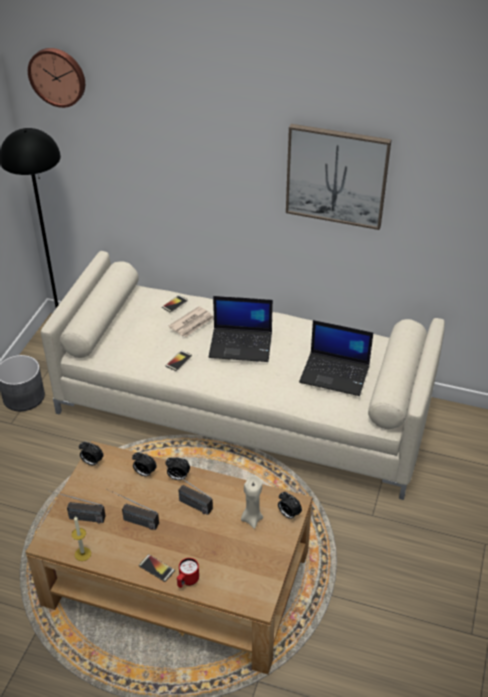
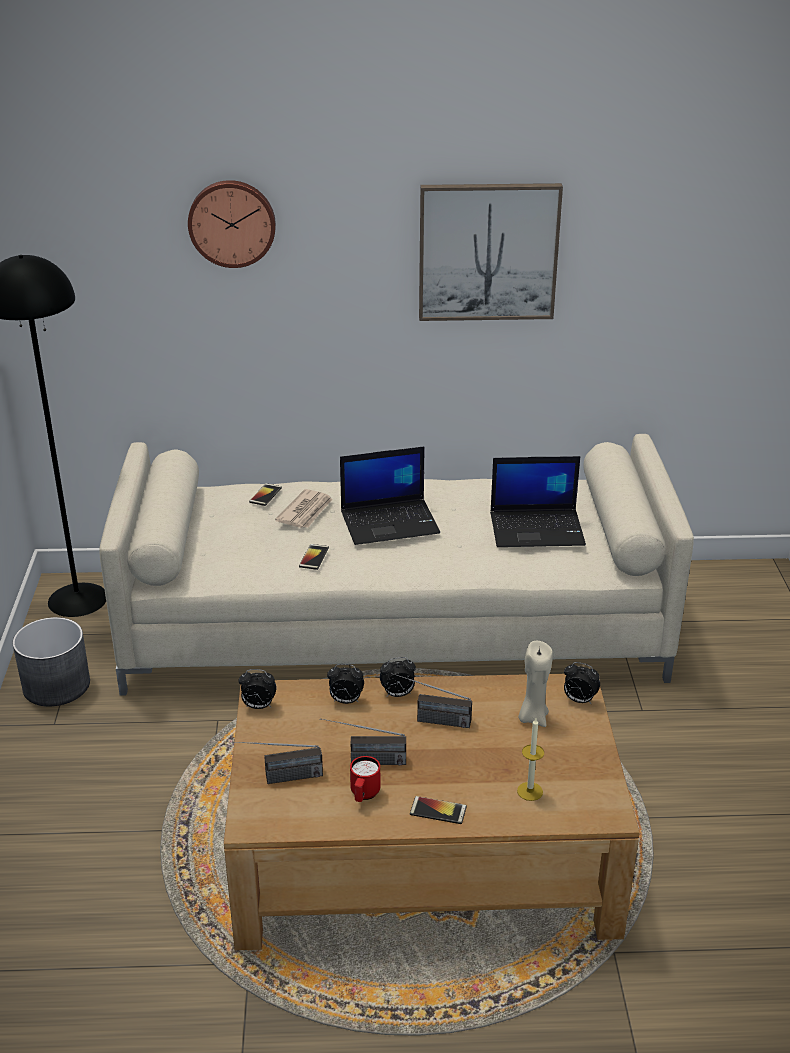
camera: 20 degrees left, 10 degrees down
(58, 76) = (60, 171): wall clock -> wall clock (232, 223)
(82, 554) = (316, 822): candle -> candle (530, 791)
(187, 581) = (492, 815): red mug -> red mug (364, 795)

